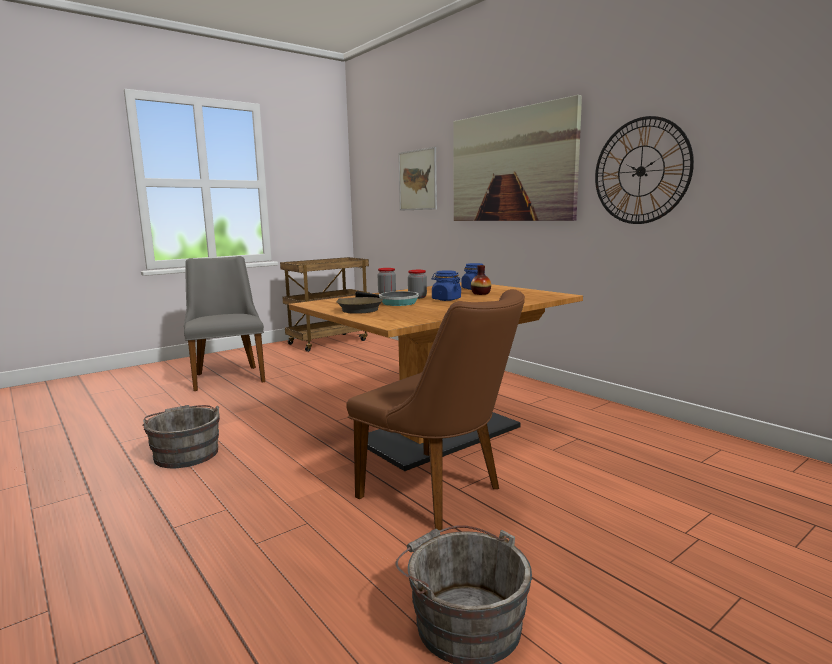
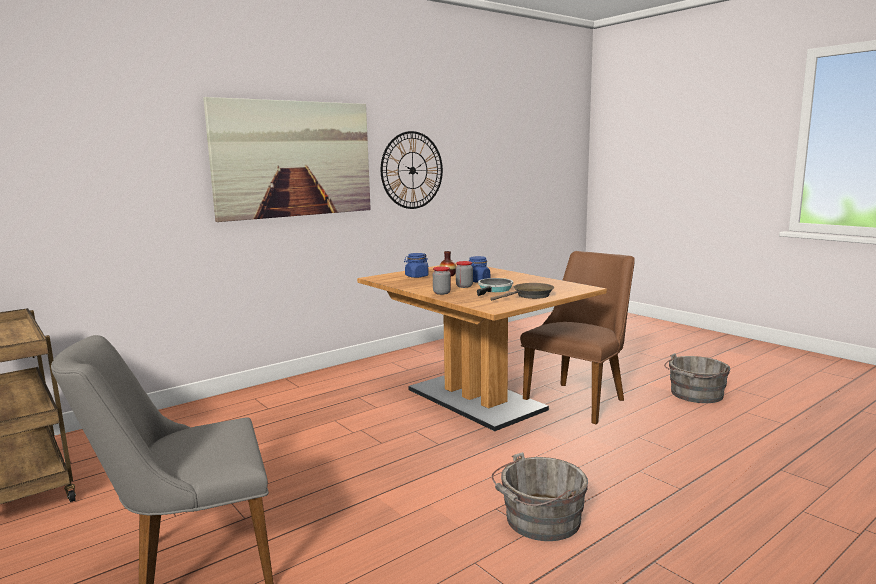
camera: 90 degrees left, 0 degrees up
(417, 180) = (121, 168): picture -> none

